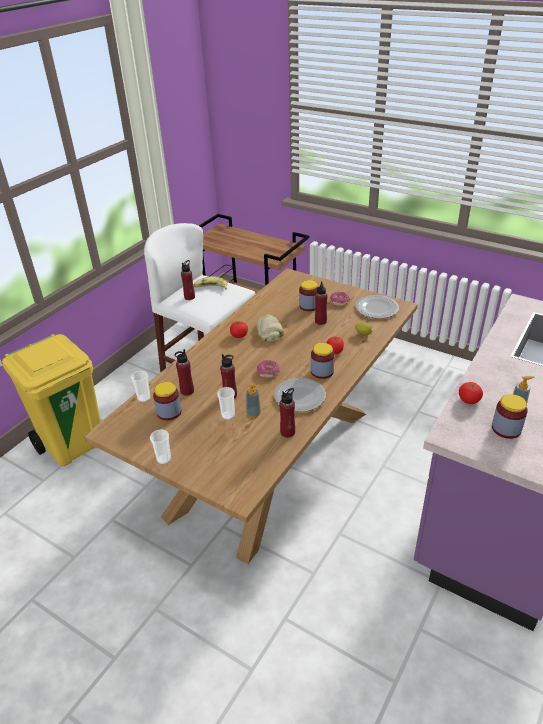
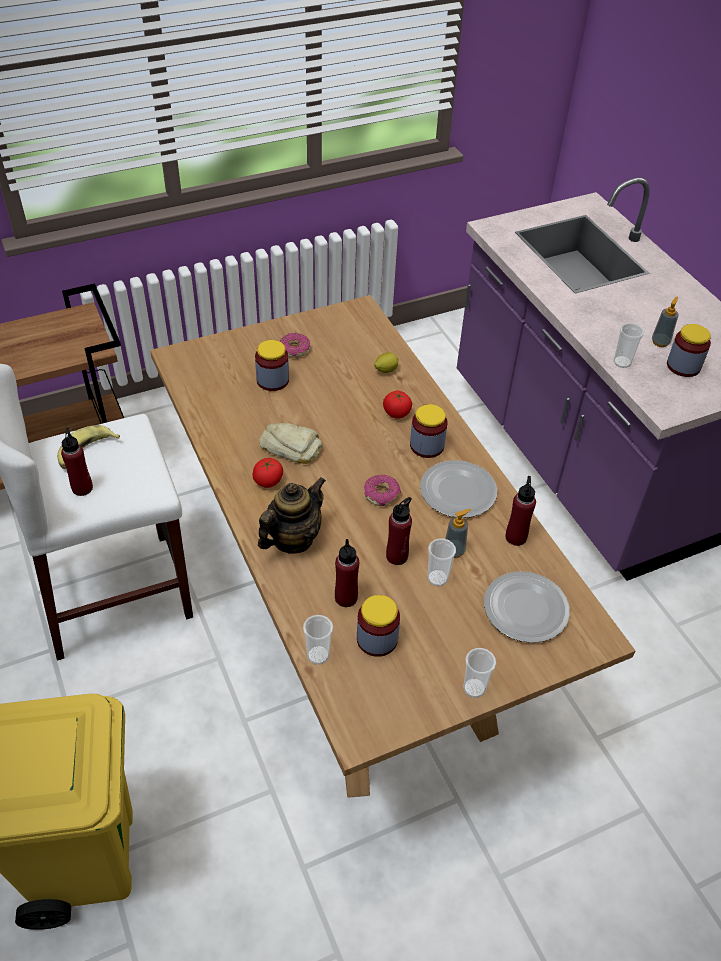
camera: 60 degrees left, 10 degrees up
(209, 359) = (292, 539): none -> teapot
(320, 321) = (320, 389): red bottle -> none
(376, 308) = (344, 329): plate -> plate (524, 608)
(469, 400) = (622, 362): tomato -> cup

